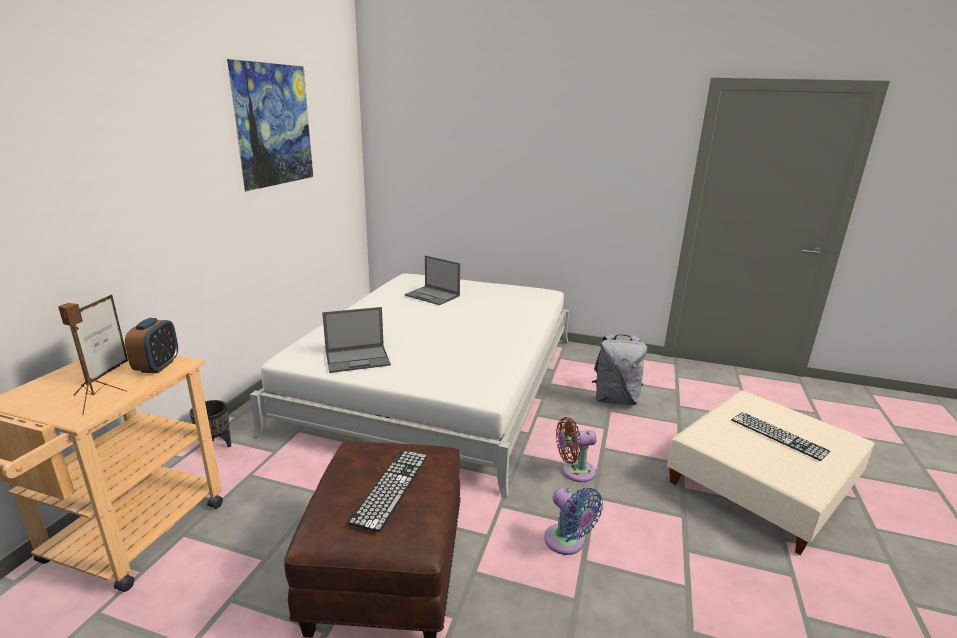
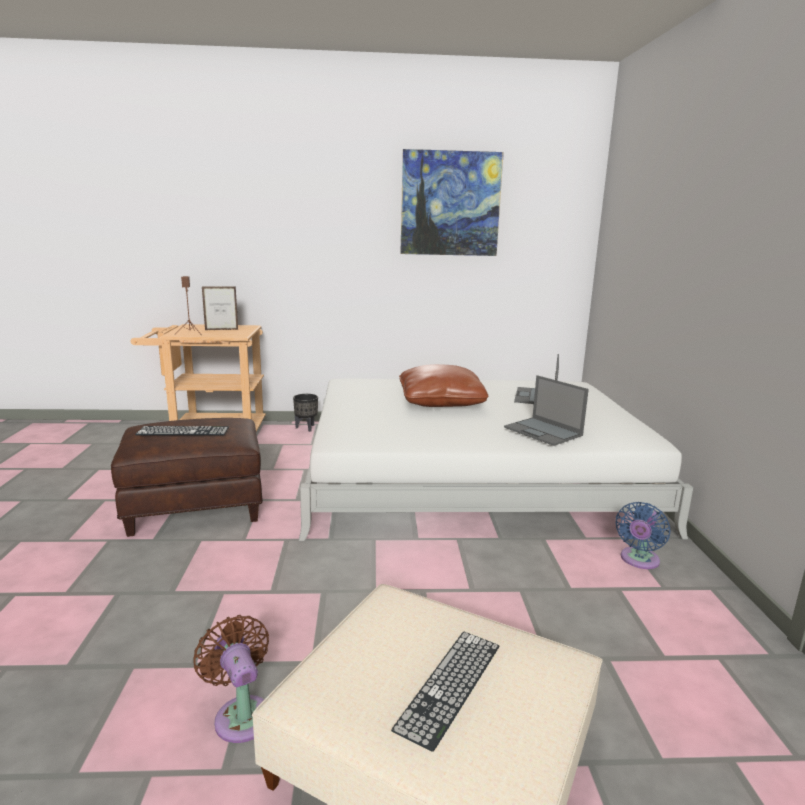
camera: 70 degrees right, 5 degrees down
(157, 366) = (233, 334): alarm clock -> none
(358, 359) = (362, 396): laptop -> laptop (544, 432)
(416, 329) = (440, 402): none -> brown pillow
(567, 543) = (244, 580): blue fan -> blue fan (638, 560)
(574, 471) = (361, 574): brown fan -> brown fan (241, 714)
(615, 399) = (557, 593): grey backpack -> none

